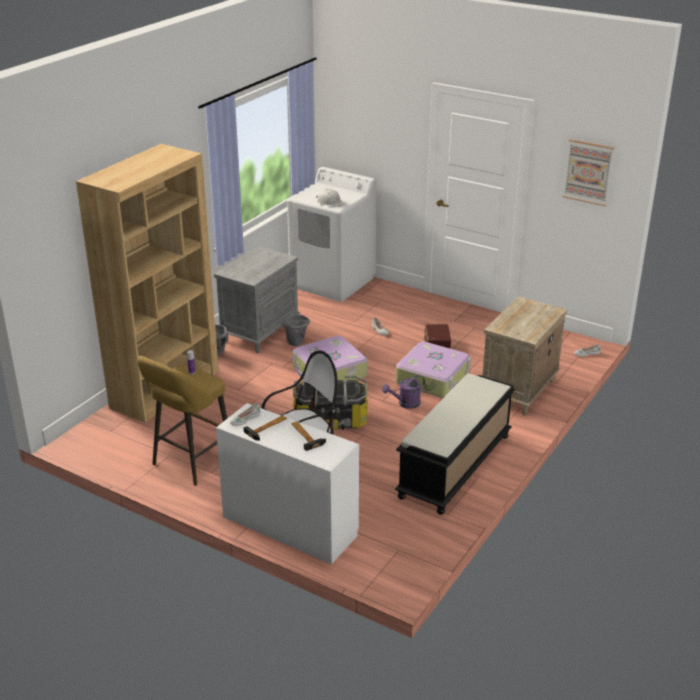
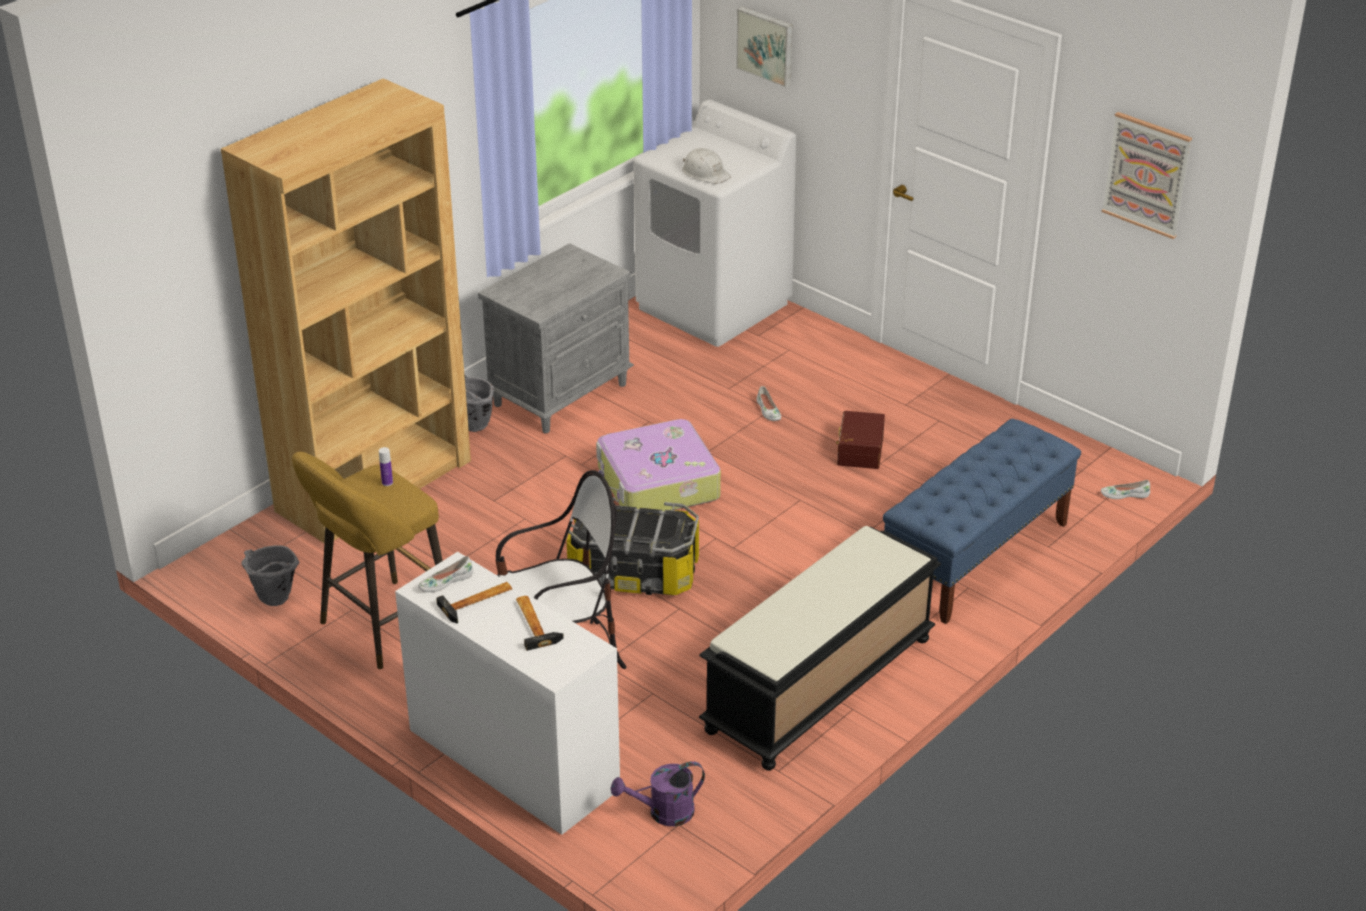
camera: 10 degrees right, 5 degrees up
(296, 344) = (615, 423): grey bucket -> grey bucket (274, 602)
(356, 131) = (766, 45): none -> picture
(405, 404) = (770, 558): purple watering can -> purple watering can (663, 813)
(433, 378) = (834, 515): suitcase -> none
(518, 392) = (975, 557): beige nightstand -> blue bench

